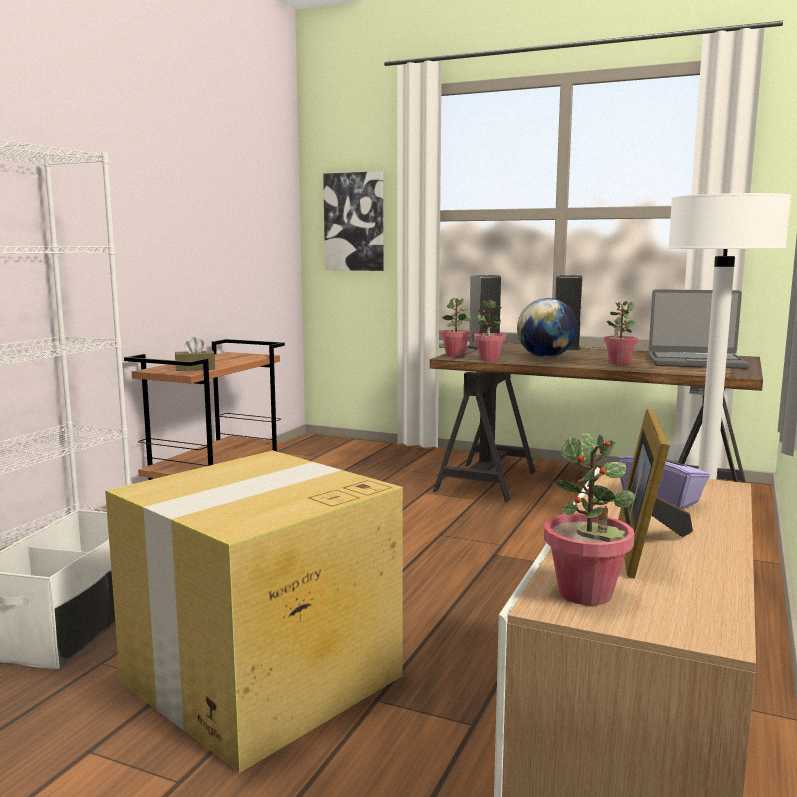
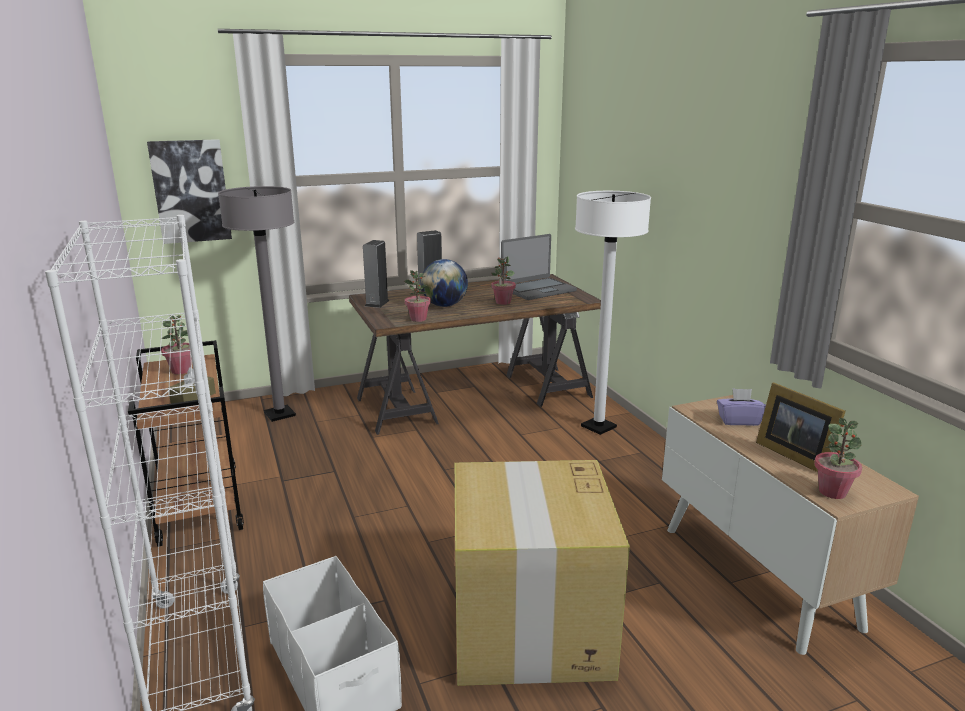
camera: 45 degrees left, 10 degrees up
(382, 457) = (279, 414): none -> grey floor lamp
(455, 355) = (382, 319): potted plant -> potted plant (181, 370)

